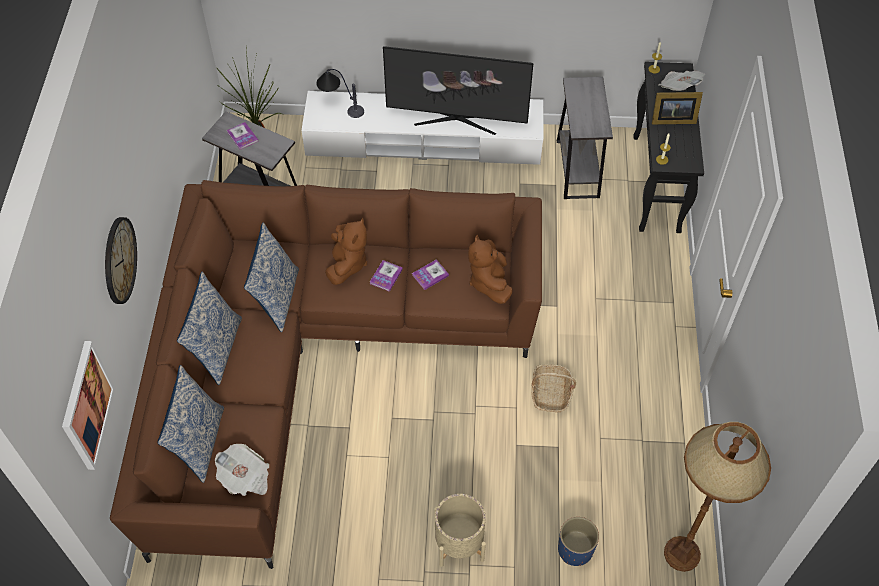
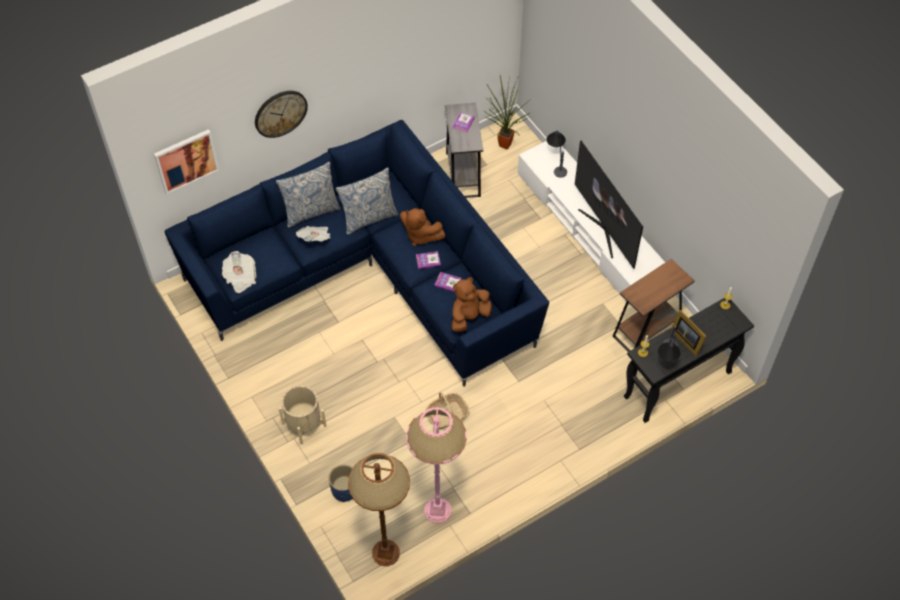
camera: 55 degrees right, 0 degrees up
(199, 442) = (245, 242): pillow -> none
(311, 359) = (370, 273): brown sofa -> blue sofa
(347, 263) = (421, 235): brown plush toy -> brown plush toy turned 60 degrees clockwise
(577, 168) = (647, 330): grey side table -> brown side table
(661, 471) = (438, 510): none -> pink floor lamp
(679, 87) = (721, 329): newspaper -> newspaper (315, 239)
(683, 146) = (667, 358): none -> table lamp

